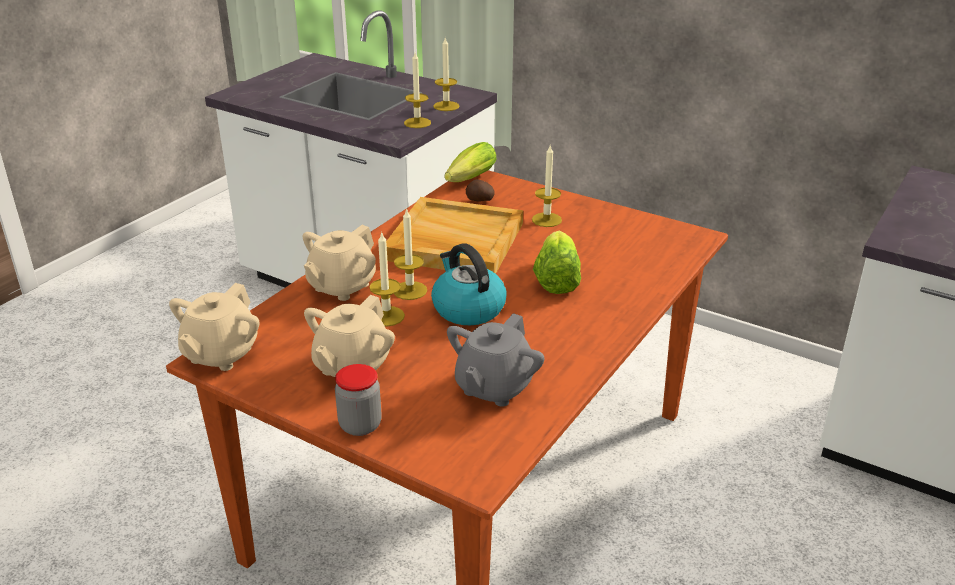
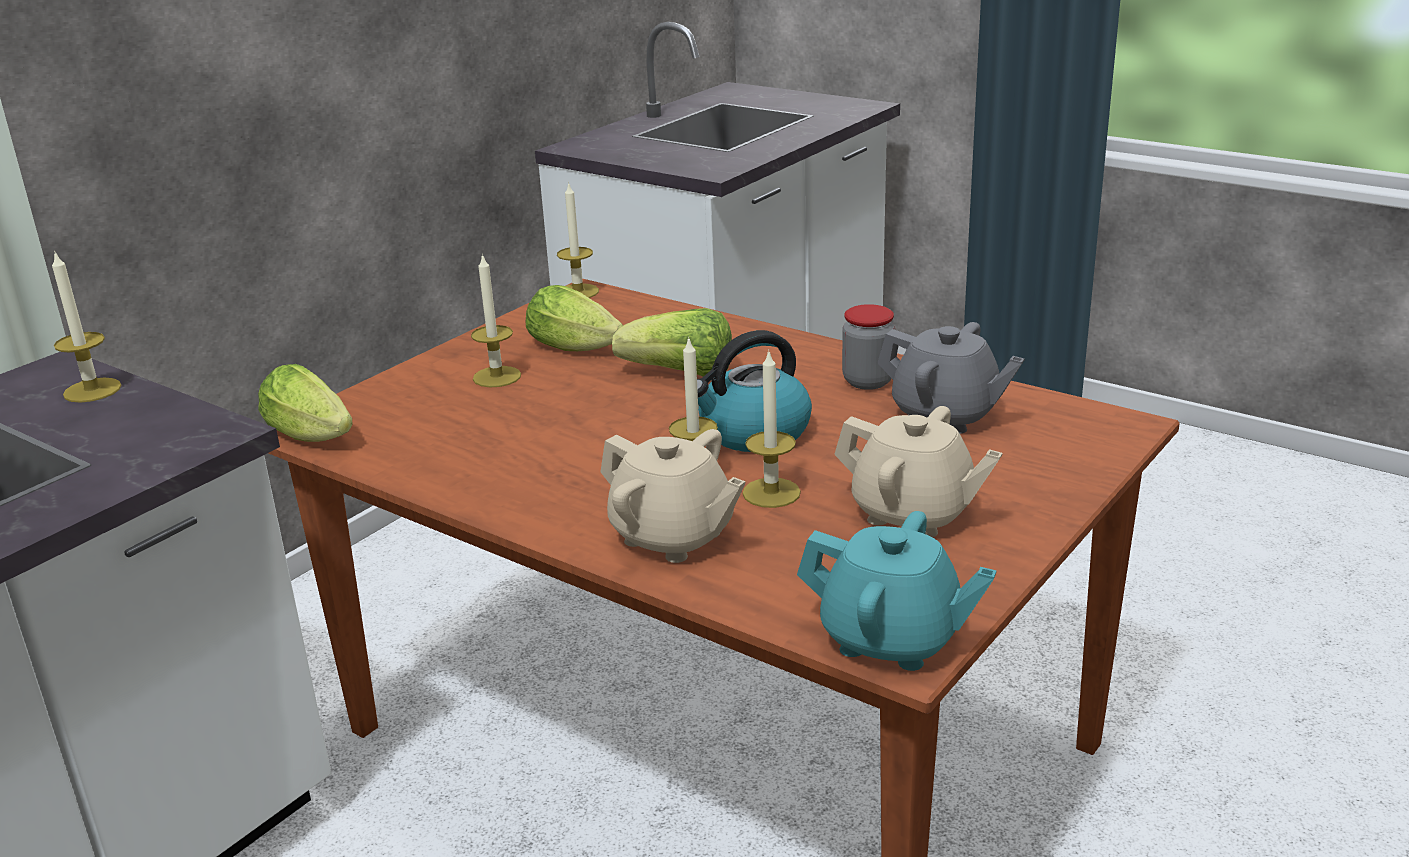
camera: 85 degrees left, 5 degrees down
(220, 354) = (891, 639): beige teapot -> turquoise teapot
(360, 425) = (1051, 500): jar -> jar (867, 381)
(417, 123) = (157, 414): candle -> candle (578, 292)
(453, 242) = (543, 445): beige tray -> none
(479, 200) = (401, 425): potato -> none
(596, 241) = (578, 347): none -> lettuce

